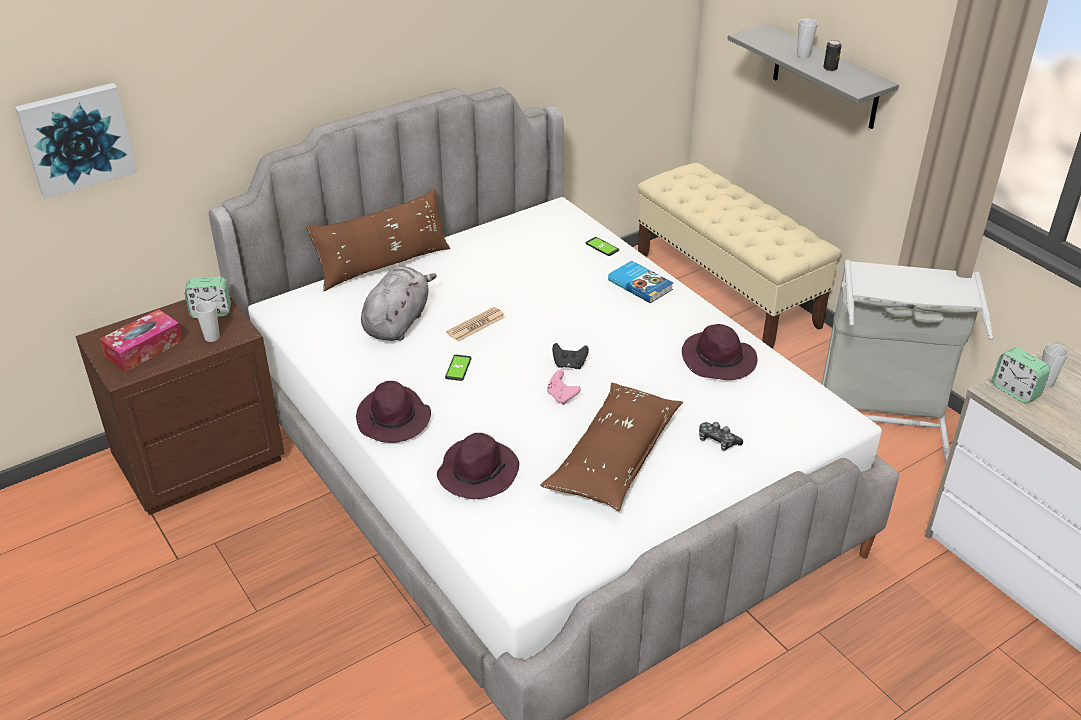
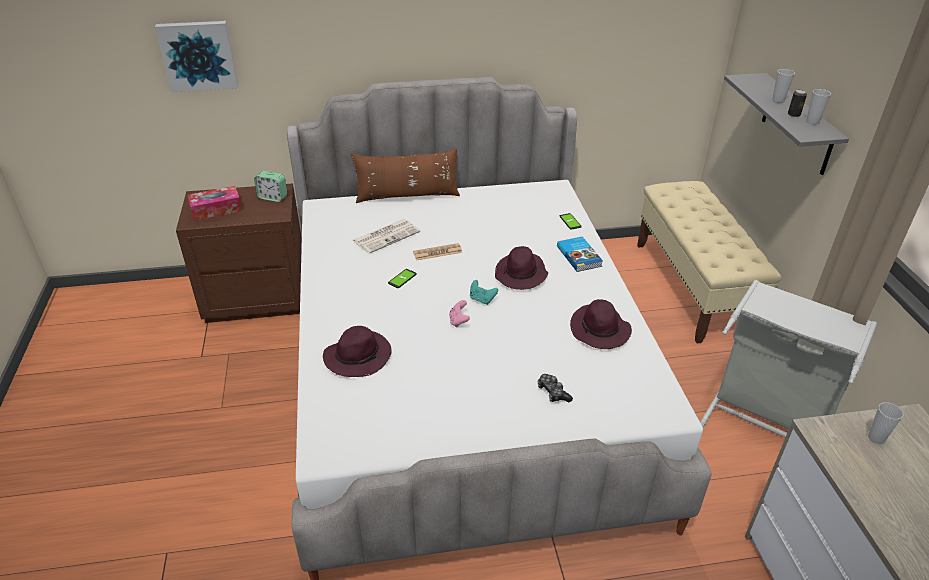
camera: 25 degrees right, 0 degrees up
(212, 337) = (260, 213): cup -> cup (812, 122)
(394, 420) = (332, 301): purple hat -> purple hat (521, 275)
(398, 322) = (386, 236): grey plush toy -> newspaper
(569, 365) = (482, 299): black game controller -> turquoise game controller
(614, 457) = (463, 378): brown pillow -> none
(1015, 391) = (839, 436): alarm clock -> none

